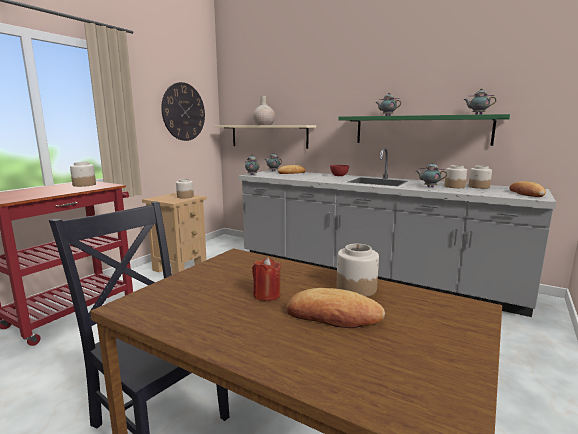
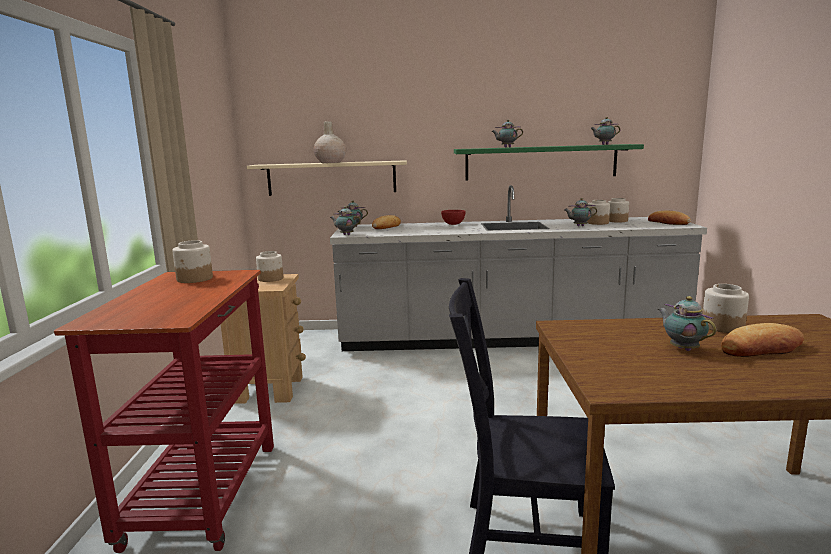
camera: 30 degrees left, 0 degrees up
(183, 112) = (211, 147): wall clock -> none
(266, 295) = (682, 348): red candle -> teapot

